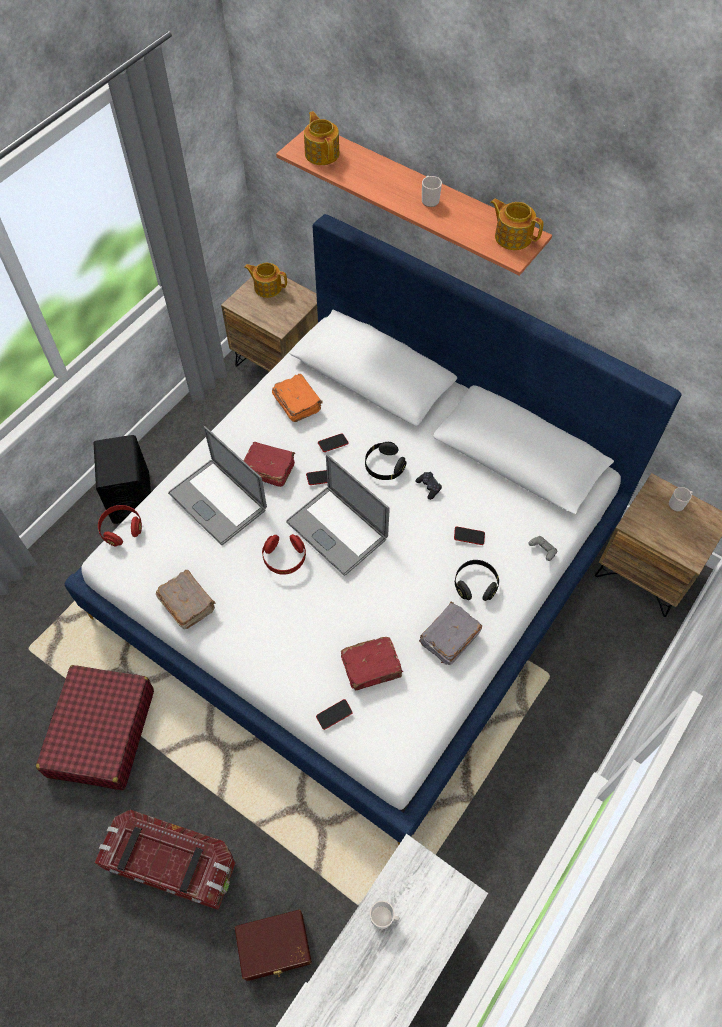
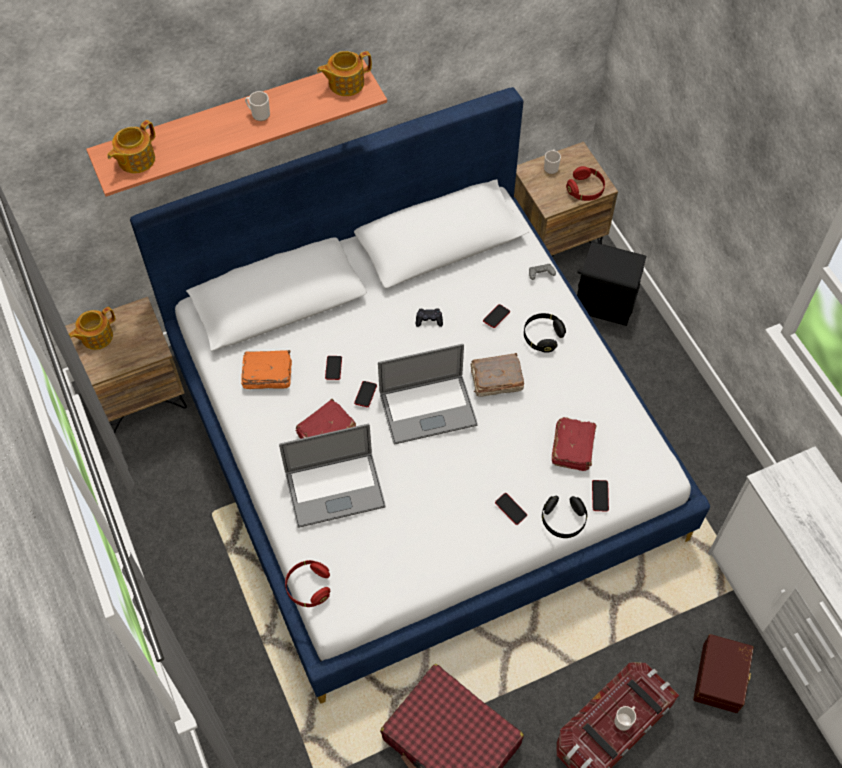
camera: 60 degrees left, 0 degrees up
(131, 497) = (204, 606): black speaker -> black speaker (604, 304)
(187, 603) = (426, 563): brown book -> brown book (495, 380)
(277, 645) = (510, 509): none -> phone
(284, 558) = (431, 463): red headphones -> red headphones (585, 190)
(322, 153) = (135, 159): teapot -> teapot turned 60 degrees counterclockwise
(384, 466) = (385, 342): black headphones -> black headphones (563, 520)
(384, 918) = (802, 521): mug -> mug (624, 720)
(448, 638) = (579, 380): grey book -> none

